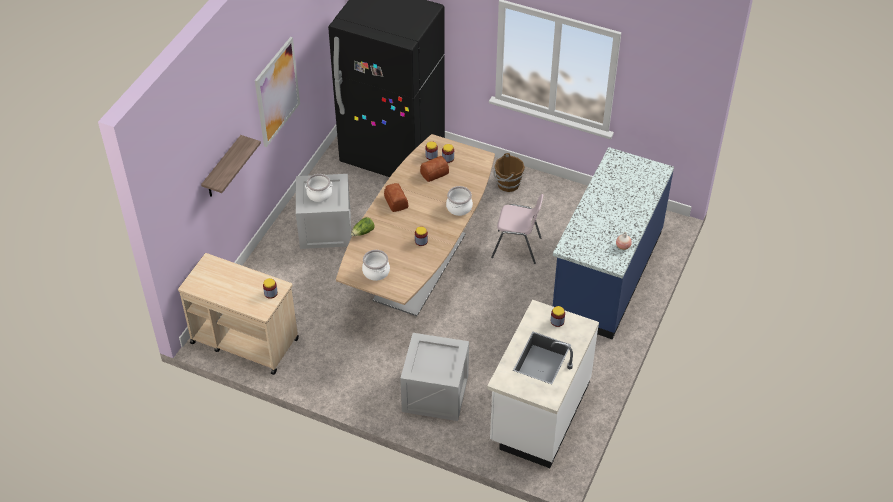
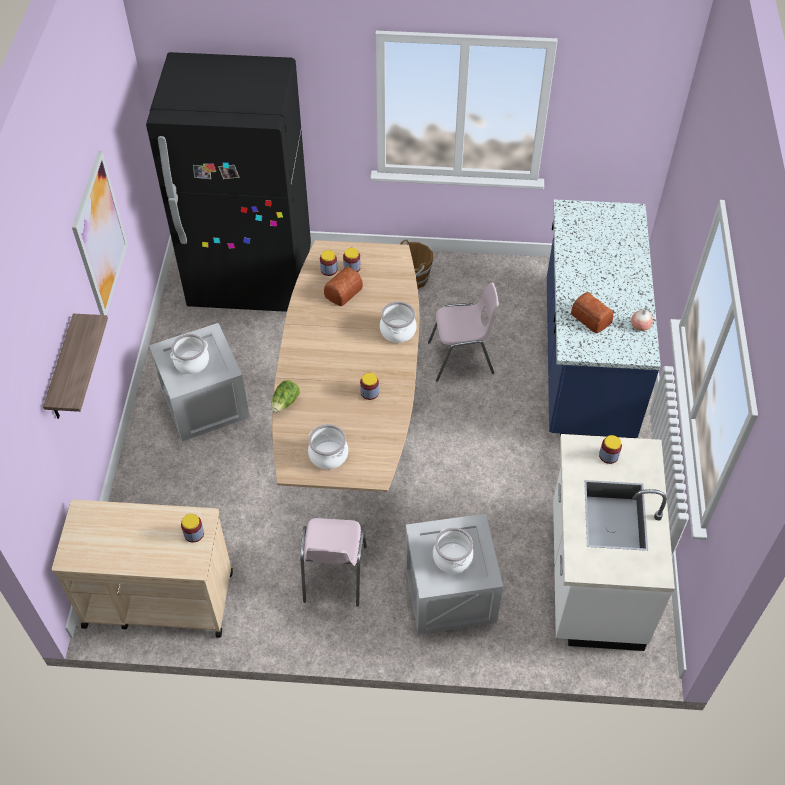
camera: 20 degrees left, 5 degrees up
(363, 360) = (333, 575): none -> pink chair
(396, 202) = (310, 346): bread -> bread (591, 319)
(434, 361) = (452, 557): none -> cooking pot

